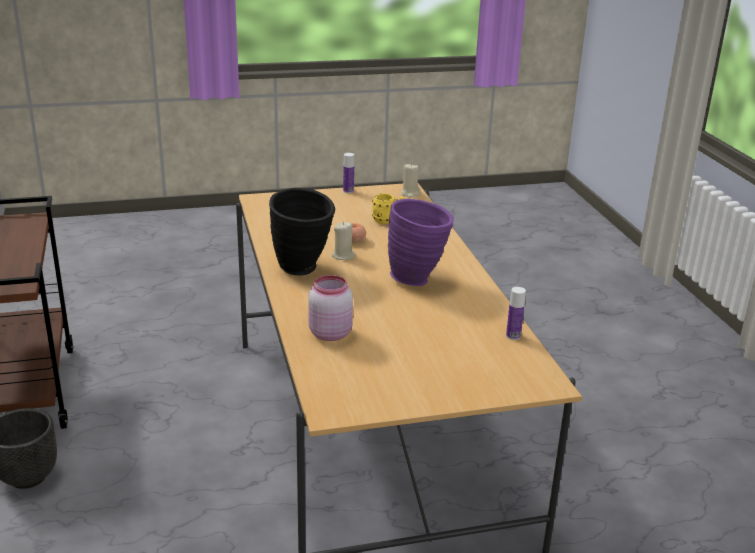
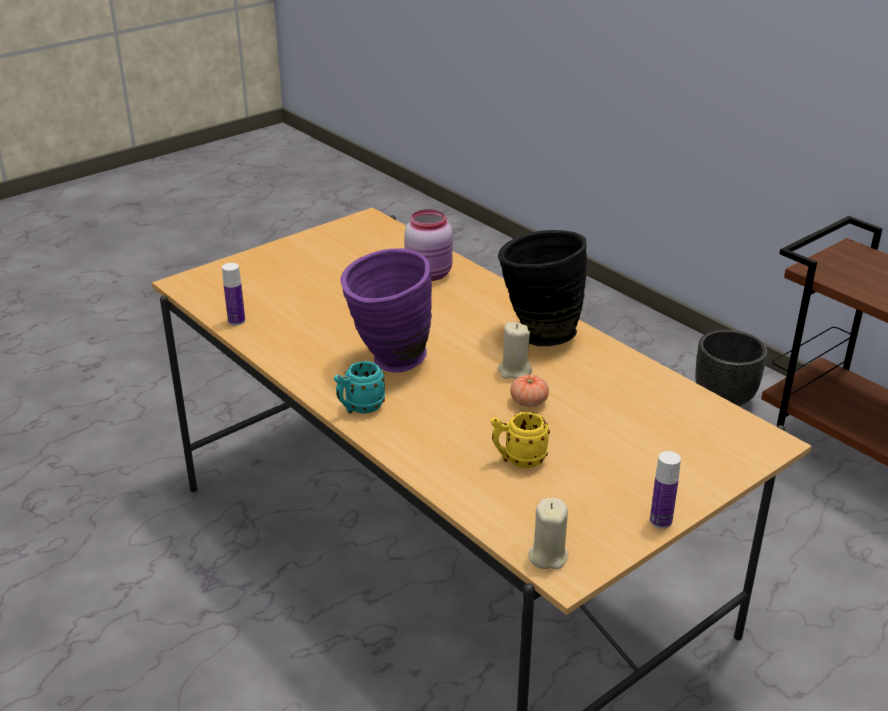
camera: 155 degrees right, 5 degrees up
(455, 261) = (359, 408): none -> turquoise mug

